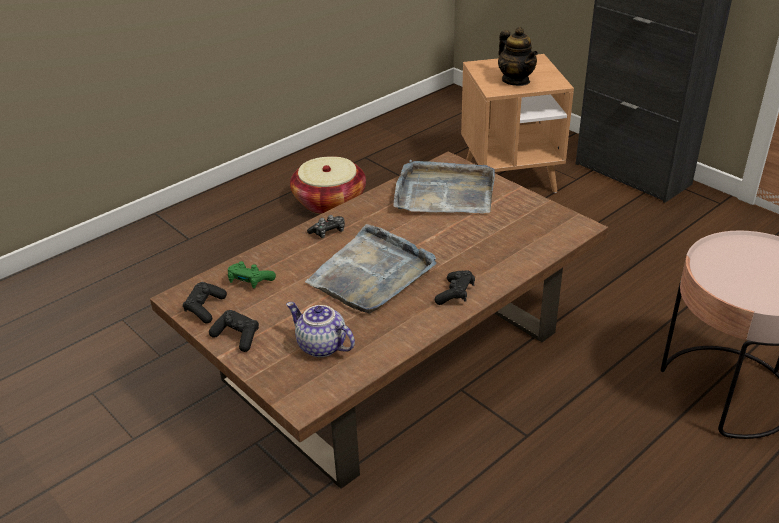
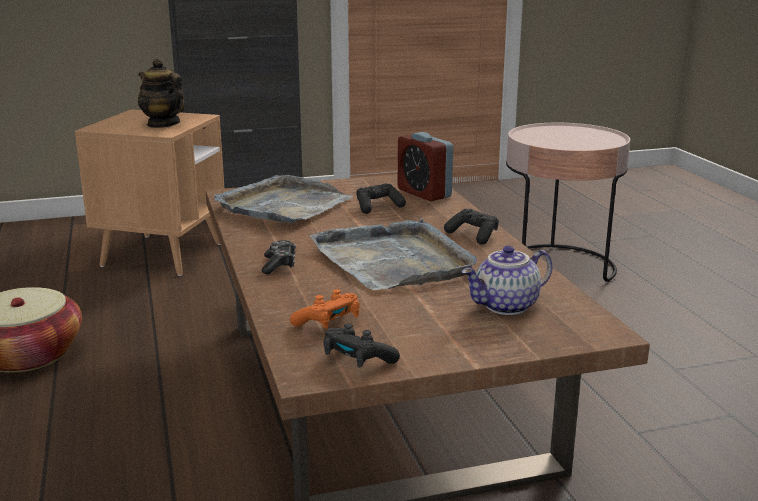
camera: 65 degrees left, 15 degrees down
(237, 337) = (444, 348): black game controller -> black game controller (378, 207)
(250, 281) = (328, 323): green game controller -> orange game controller
(516, 81) = (163, 124): teapot -> teapot turned 135 degrees counterclockwise
(538, 242) = (424, 193): none -> alarm clock

